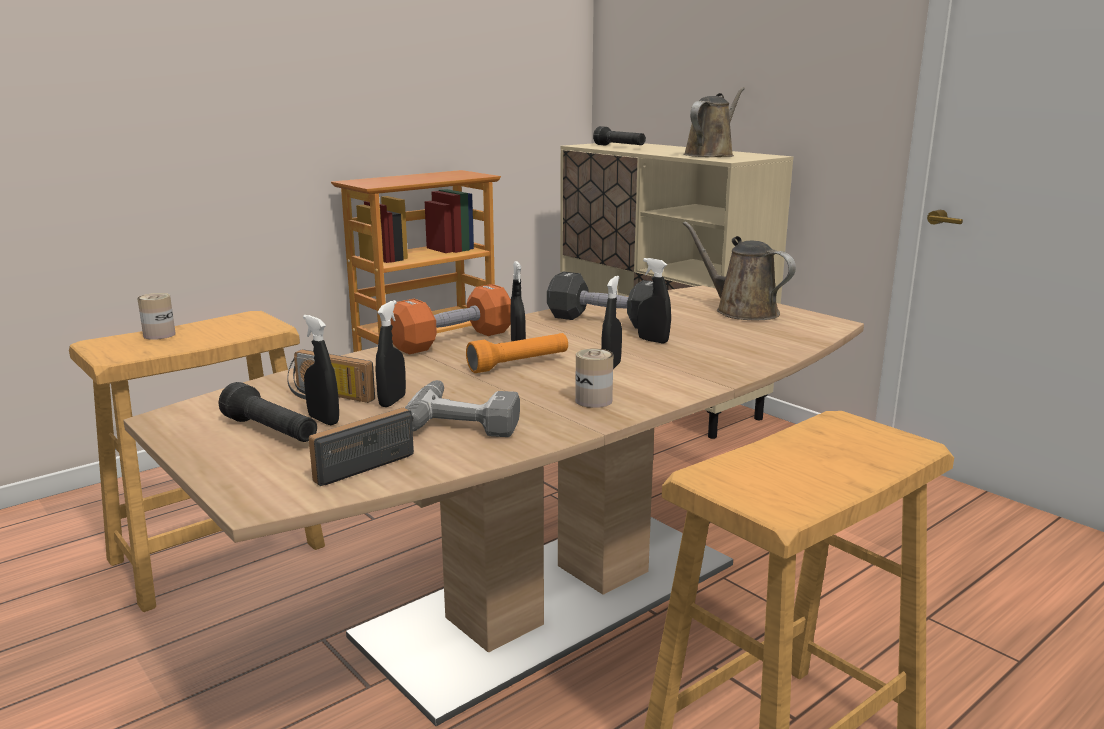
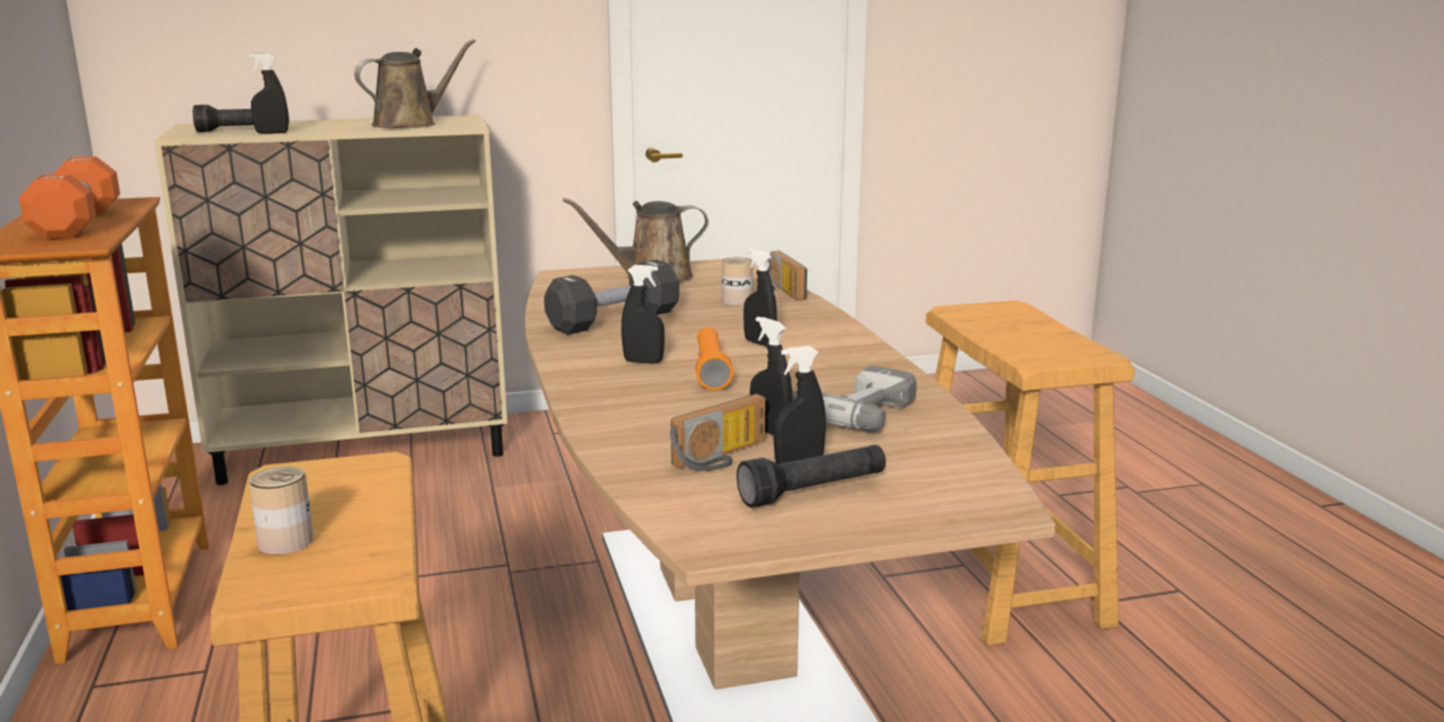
camera: 65 degrees left, 0 degrees up
(362, 463) = (933, 460): radio -> radio (779, 291)
(453, 340) = (589, 384): orange dumbbell -> orange dumbbell (77, 224)
(593, 401) = (845, 363): can -> can (737, 301)
(653, 340) = (700, 317): black spray bottle -> black spray bottle (272, 133)
(711, 155) = (410, 124): brown watering can -> brown watering can turned 75 degrees clockwise

